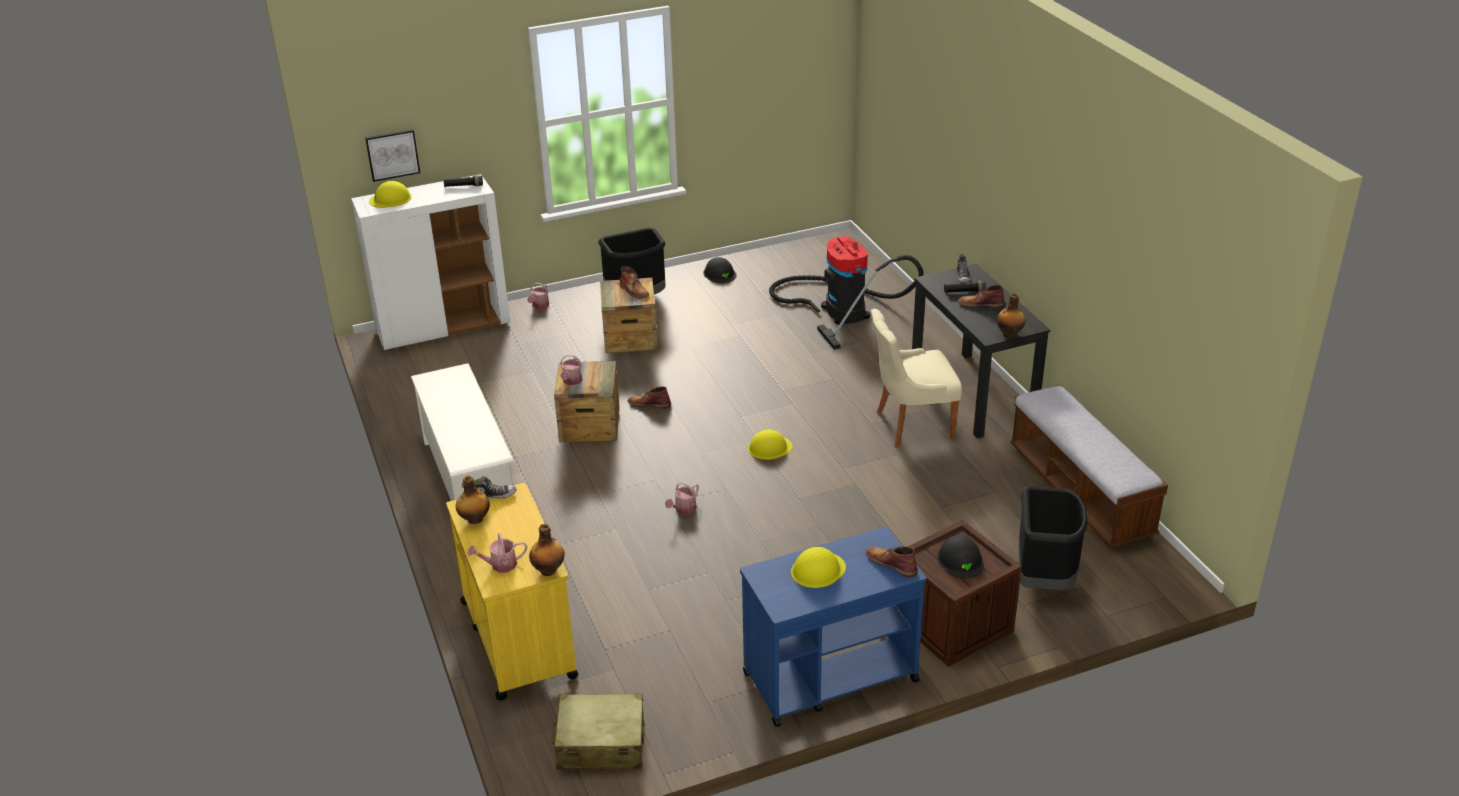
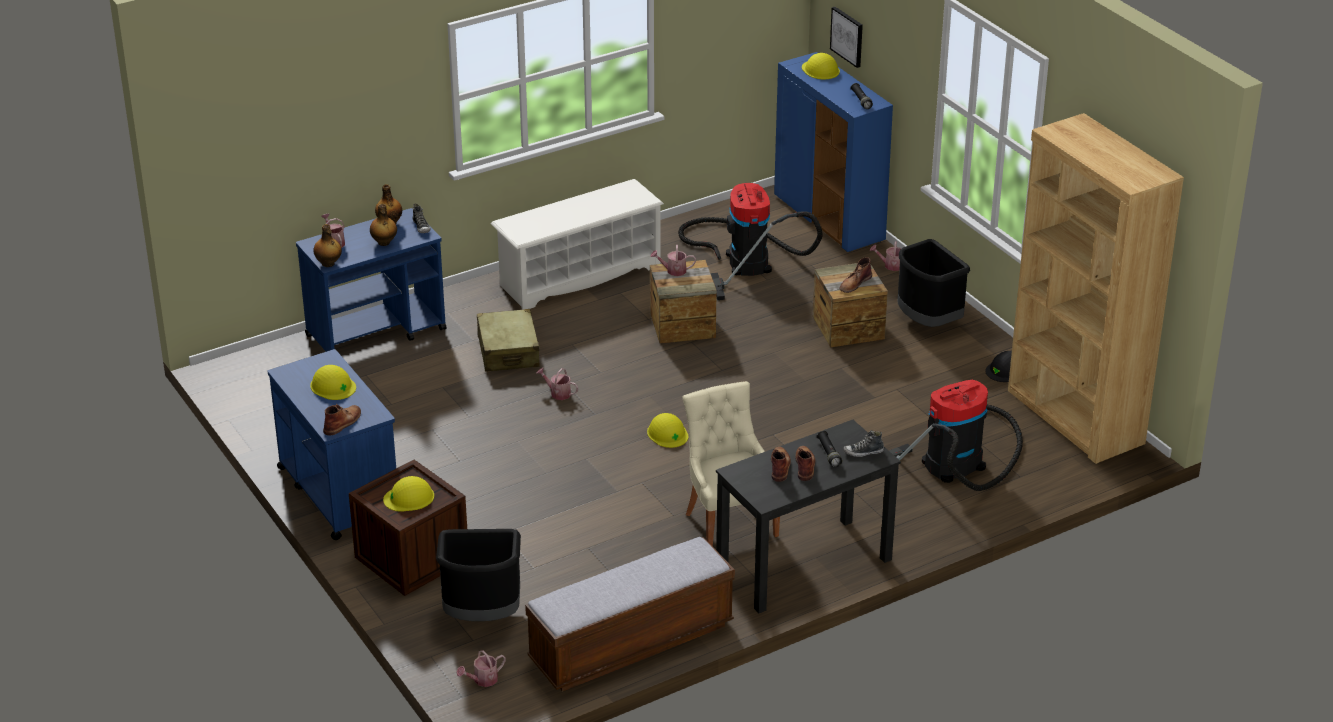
camera: 80 degrees right, 0 degrees up
(443, 327) = (830, 219): white cabinet -> blue cabinet
(490, 379) = (745, 259): none -> vacuum cleaner
(518, 638) = (377, 332): yellow cart -> blue cart
(600, 743) = (261, 387): beige suitcase -> beige suitcase (508, 351)
(649, 403) = (727, 354): brown boot -> brown boot (779, 466)
(792, 255) = (1074, 417): none -> brown bookcase
(960, 559) = (409, 497): black hard hat -> yellow hard hat
(1009, 334) = (744, 485): bottle -> bottle (384, 243)
(1140, 583) = (482, 680): none -> watering can

